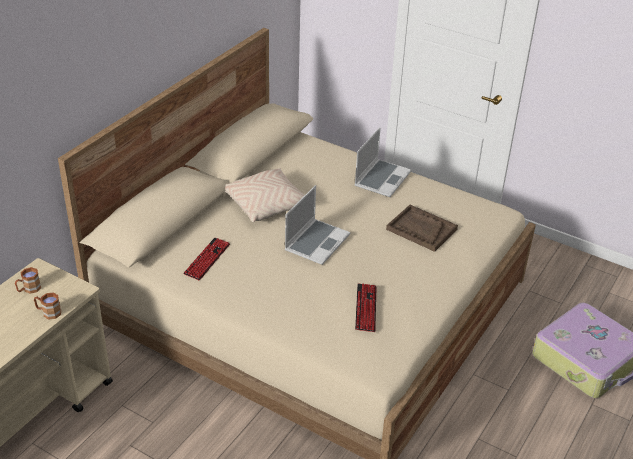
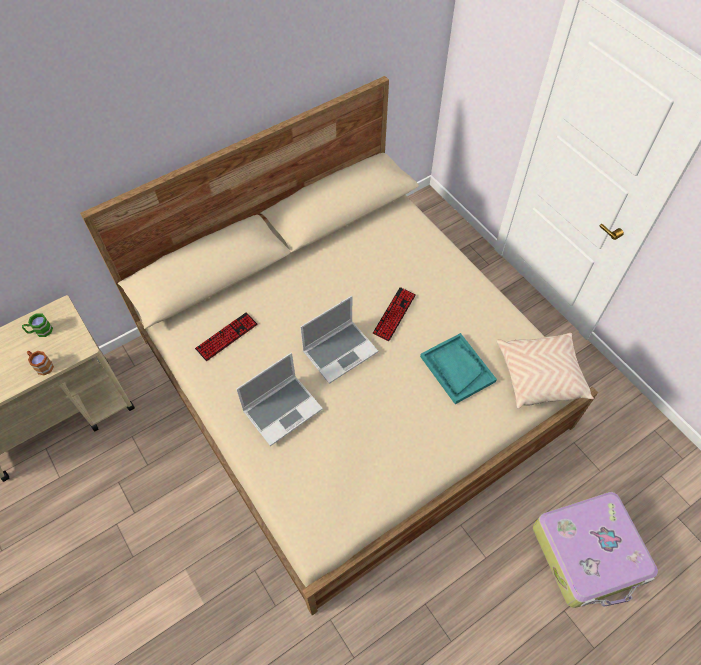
camera: 25 degrees right, 20 degrees up
(29, 289) = (40, 331): brown mug -> green mug
(266, 204) = (318, 283): beige pillow -> beige pillow (540, 376)
(366, 308) = (340, 458): keyboard -> keyboard (394, 314)
(382, 178) = (452, 285): laptop -> laptop (282, 409)
(421, 229) = (457, 369): brown tray -> turquoise tray

